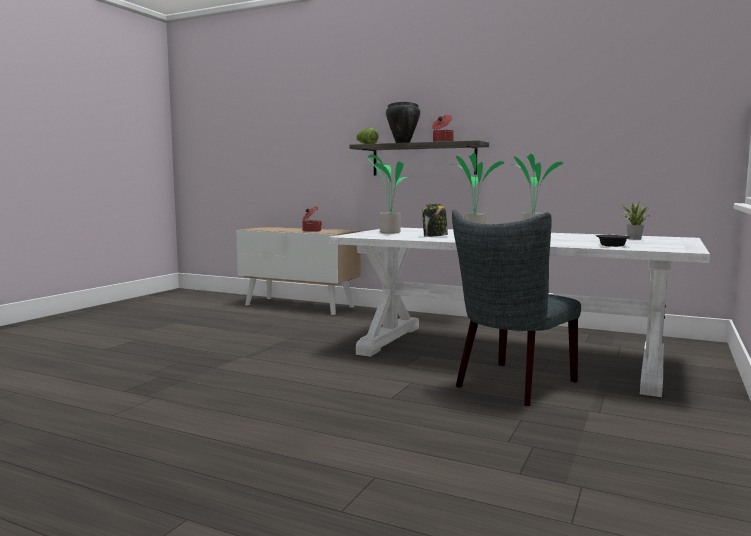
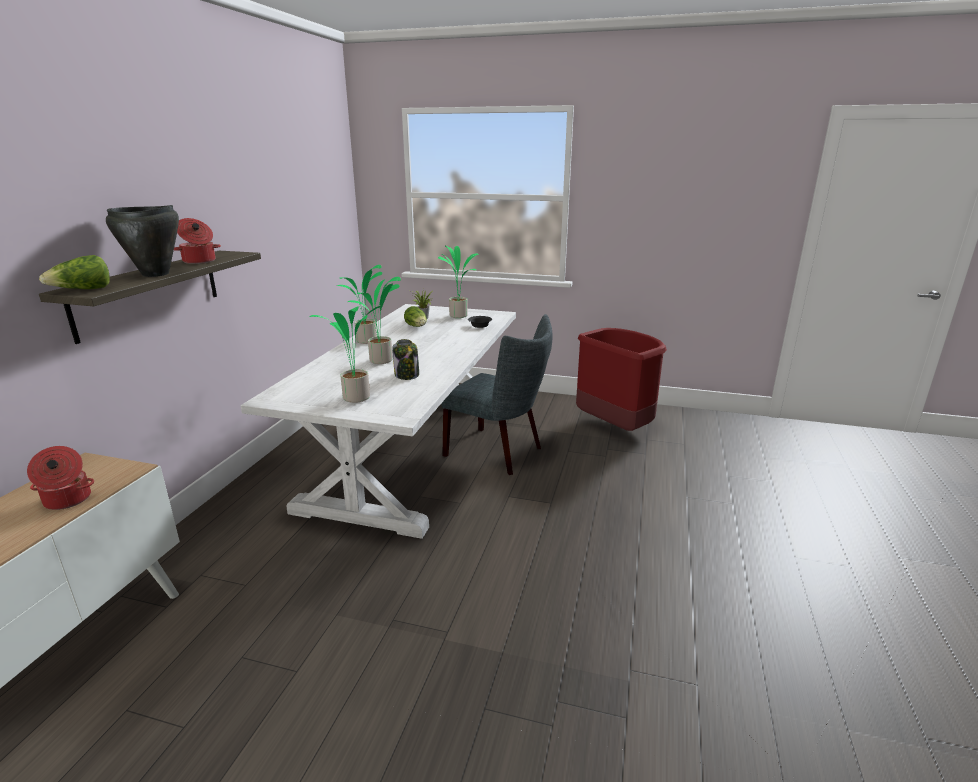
camera: 100 degrees left, 15 degrees up
(591, 238) = (417, 327): none -> lettuce
(628, 467) = (615, 426): none -> red trash can
(657, 243) = (458, 315): none -> potted plant

